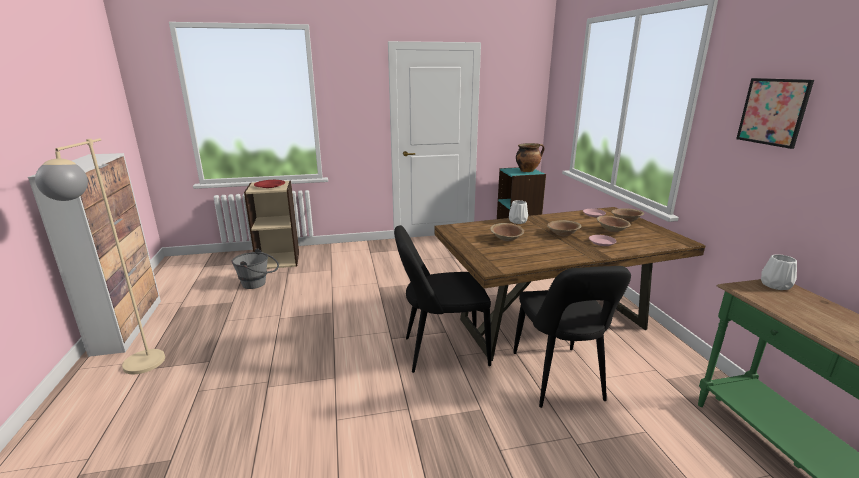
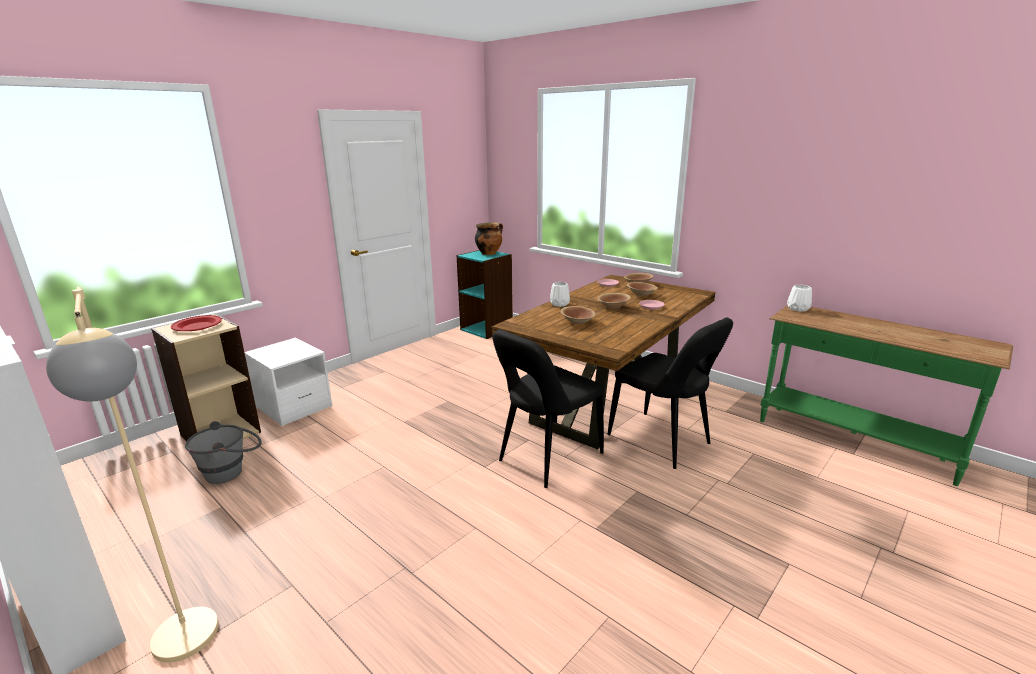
camera: 35 degrees left, 0 degrees up
(330, 256) = (293, 407): none -> white nightstand
(773, 112) = (763, 175): picture -> none

